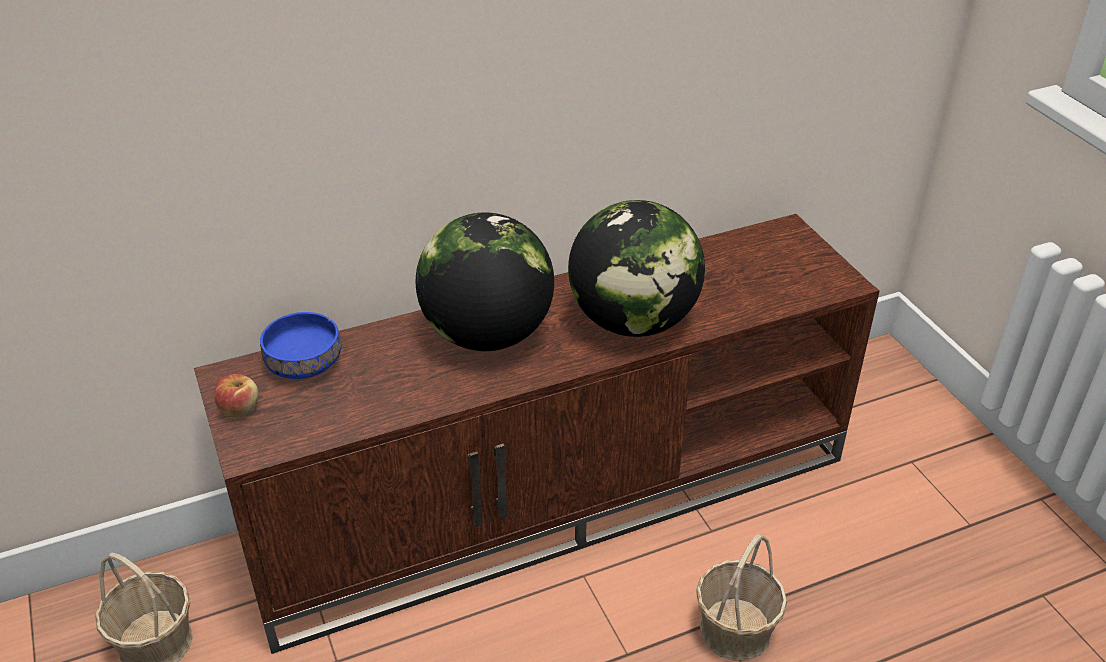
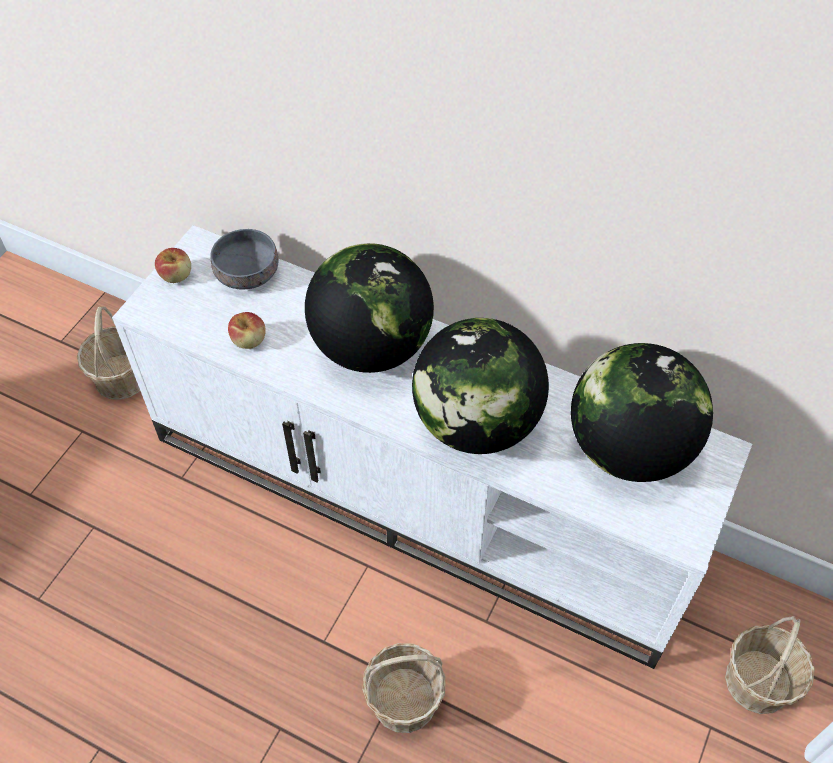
camera: 50 degrees right, 15 degrees up
(302, 363) = (246, 272): blue bowl -> grey bowl
(383, 401) = (249, 340): none -> apple
(553, 496) = (422, 494): brown tv stand -> white tv stand
(741, 264) = (628, 449): none -> globe
(896, 414) = (758, 681): none -> basket

